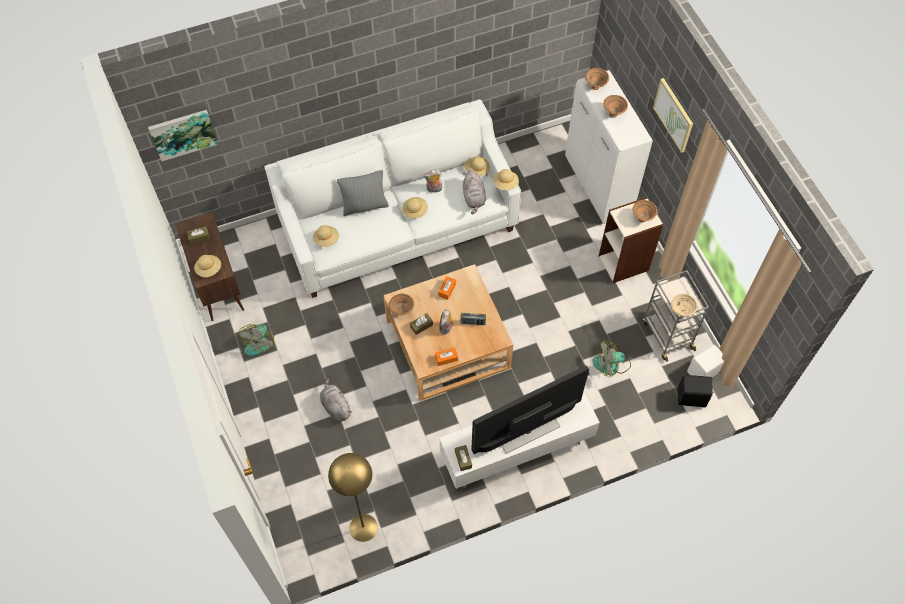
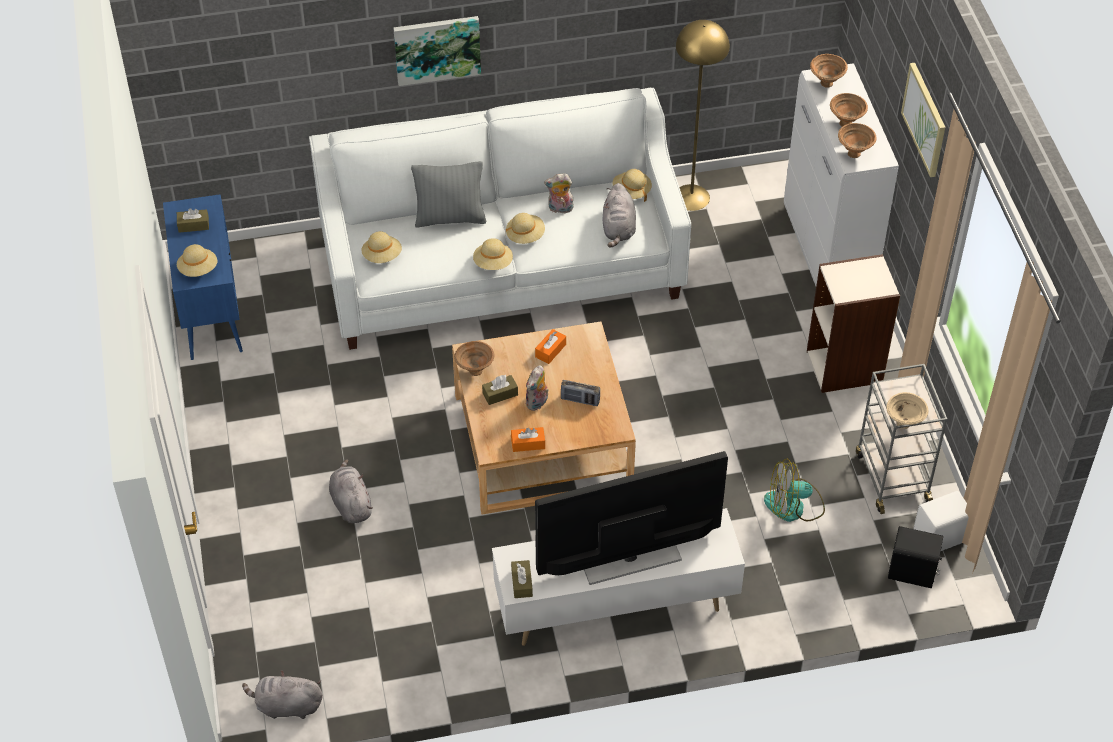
camera: 10 degrees right, 10 degrees down
(183, 134) = (194, 60): picture -> picture (437, 49)
(217, 284) = (211, 312): brown cabinet -> blue cabinet
(260, 341) = (257, 397): fan -> none
(324, 555) = (286, 706): none -> grey plush toy
(363, 527) = (355, 676): yellow floor lamp -> yellow floor lamp (691, 197)
(505, 184) = (669, 212): beige hat -> beige hat (493, 263)
(642, 218) = (868, 282): brown bowl -> brown bowl (854, 153)

